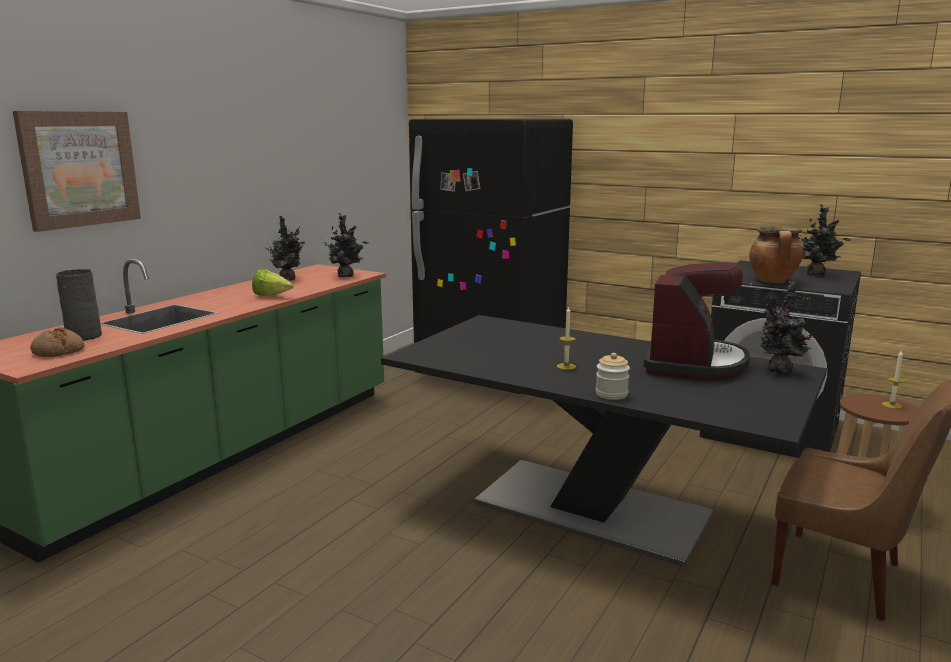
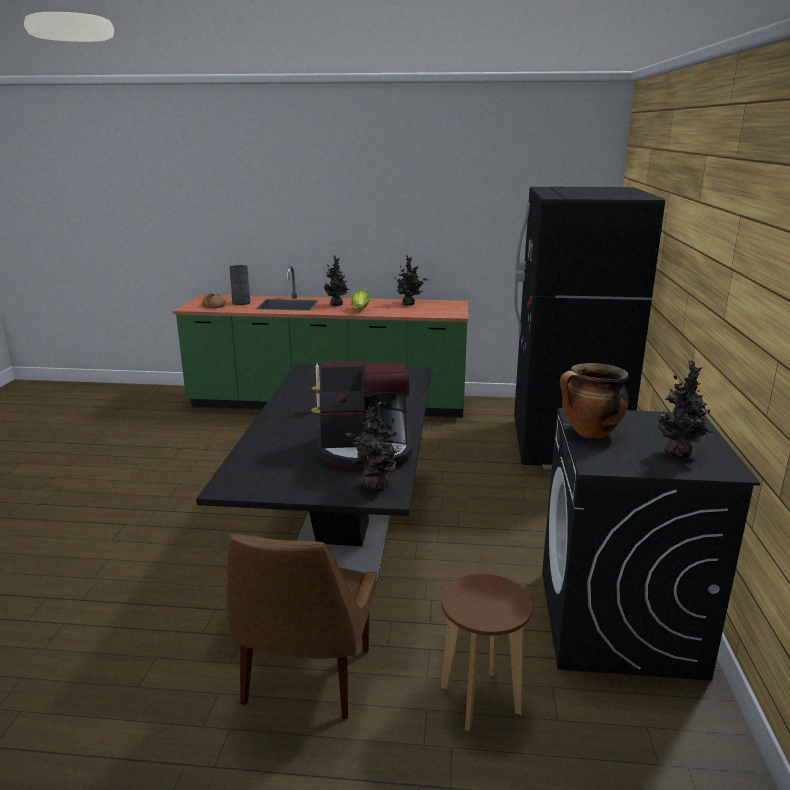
camera: 65 degrees right, 5 degrees up
(79, 169) = (279, 208): picture -> none
(346, 276) = (440, 312): potted plant -> potted plant (337, 305)
(611, 394) = (264, 430): jar -> none
(891, 405) = (498, 608): candle -> none

